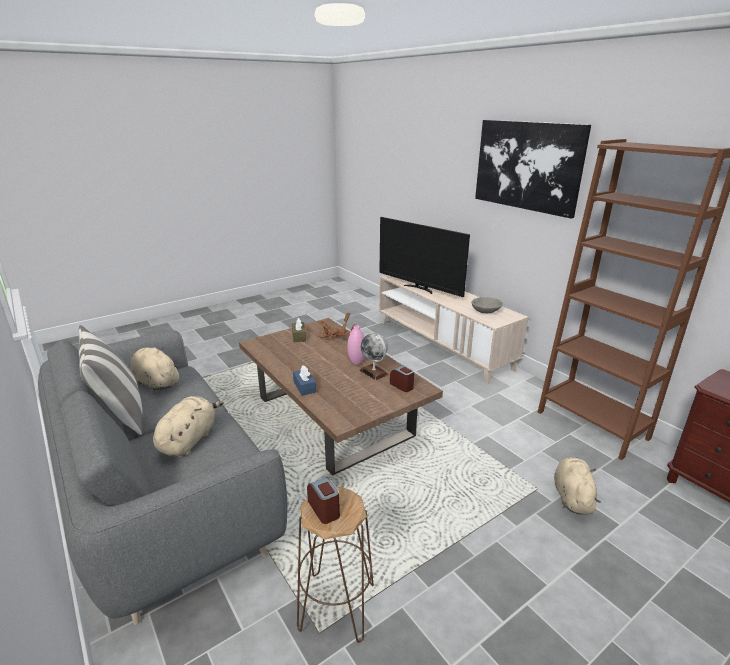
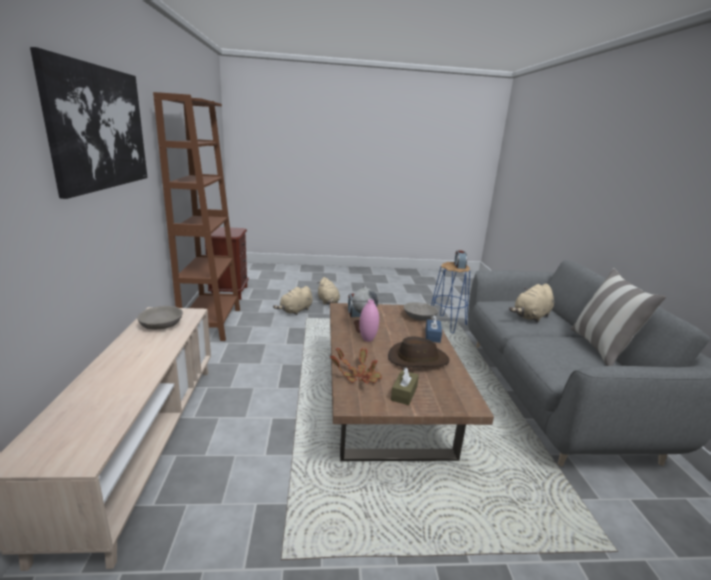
camera: 150 degrees left, 5 degrees down
(156, 382) = (584, 366): beige plush toy -> beige plush toy (328, 301)
(304, 360) = (417, 359): none -> brown hat
(332, 407) = (419, 317): none -> grey bowl
(336, 607) = (446, 324): brown stool -> blue stool
(420, 288) = (129, 392): television -> none

